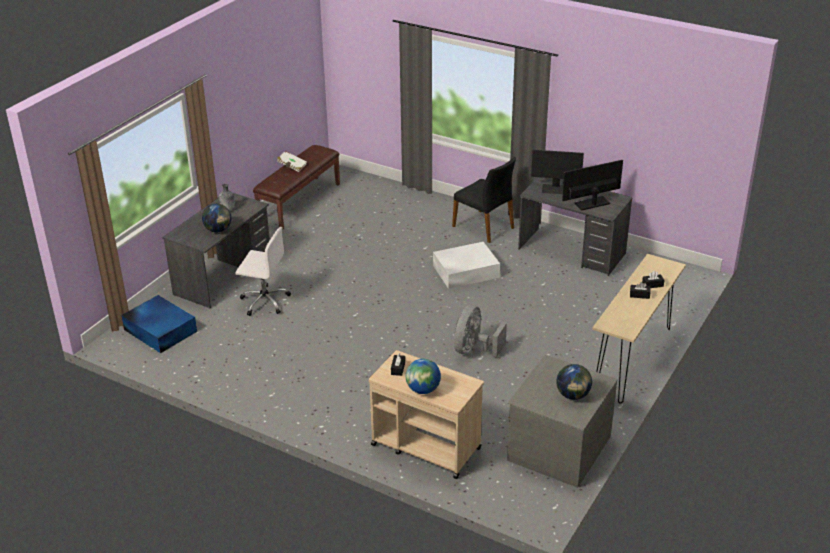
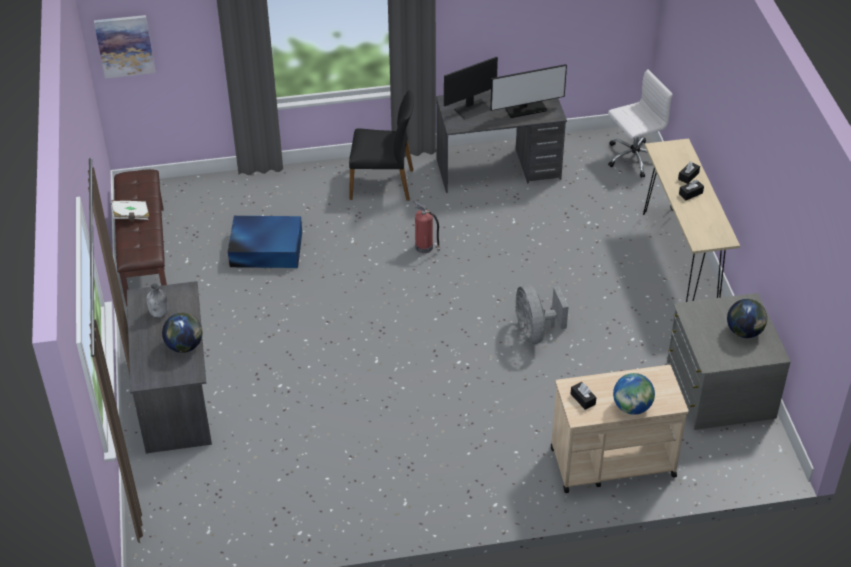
camera: 40 degrees left, 10 degrees up
(160, 330) = (188, 504): blue storage box -> blue storage box (265, 248)
(264, 301) = (261, 400): white office chair -> white office chair (632, 158)
(345, 56) = (125, 45): none -> picture
(465, 271) = (425, 247): white storage box -> fire extinguisher
(592, 203) = (526, 109): monitor -> monitor turned 135 degrees counterclockwise

